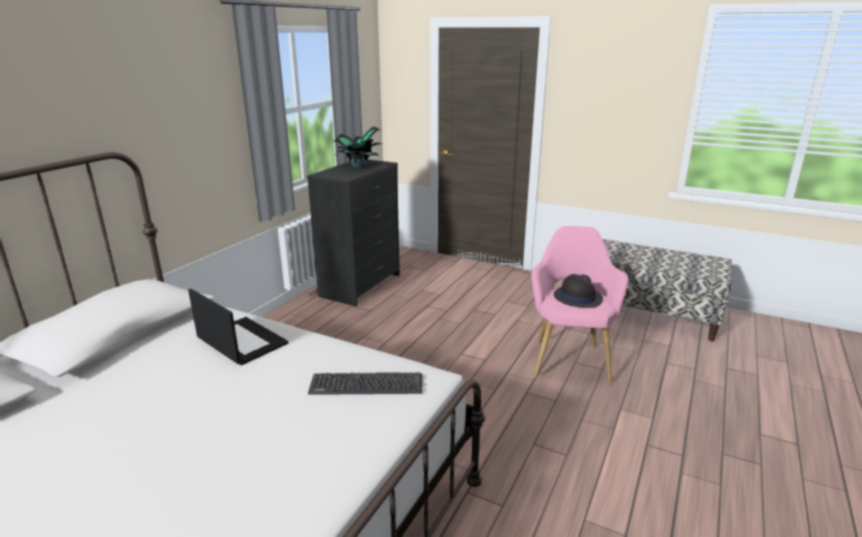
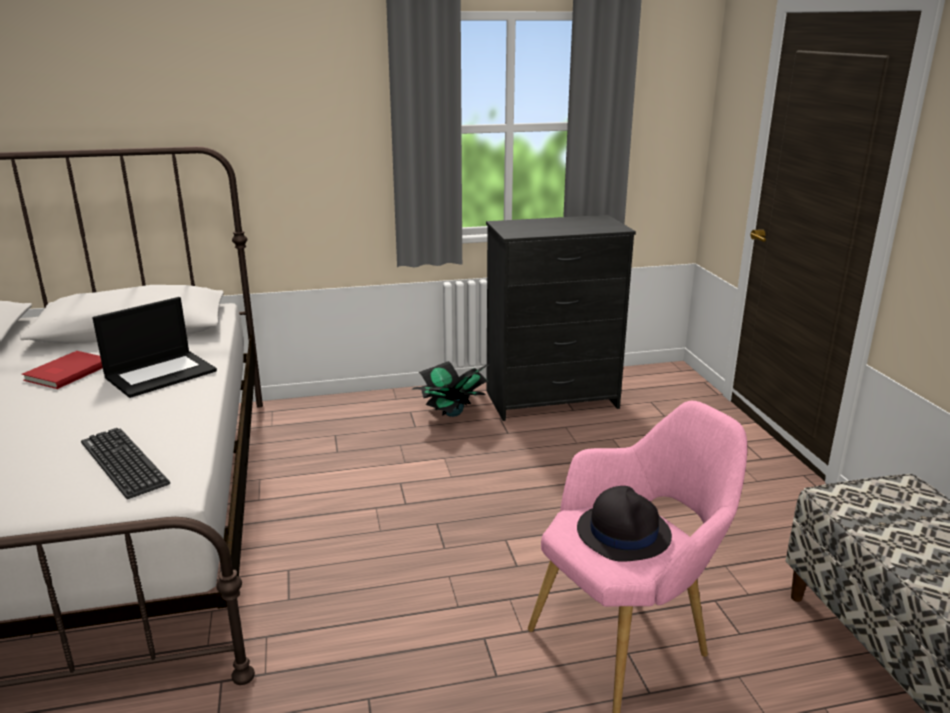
camera: 50 degrees right, 0 degrees up
(155, 377) = (66, 372): none -> red book
(240, 341) = (161, 373): laptop -> laptop turned 45 degrees clockwise
(358, 167) = (571, 225): potted plant -> potted plant (452, 413)

